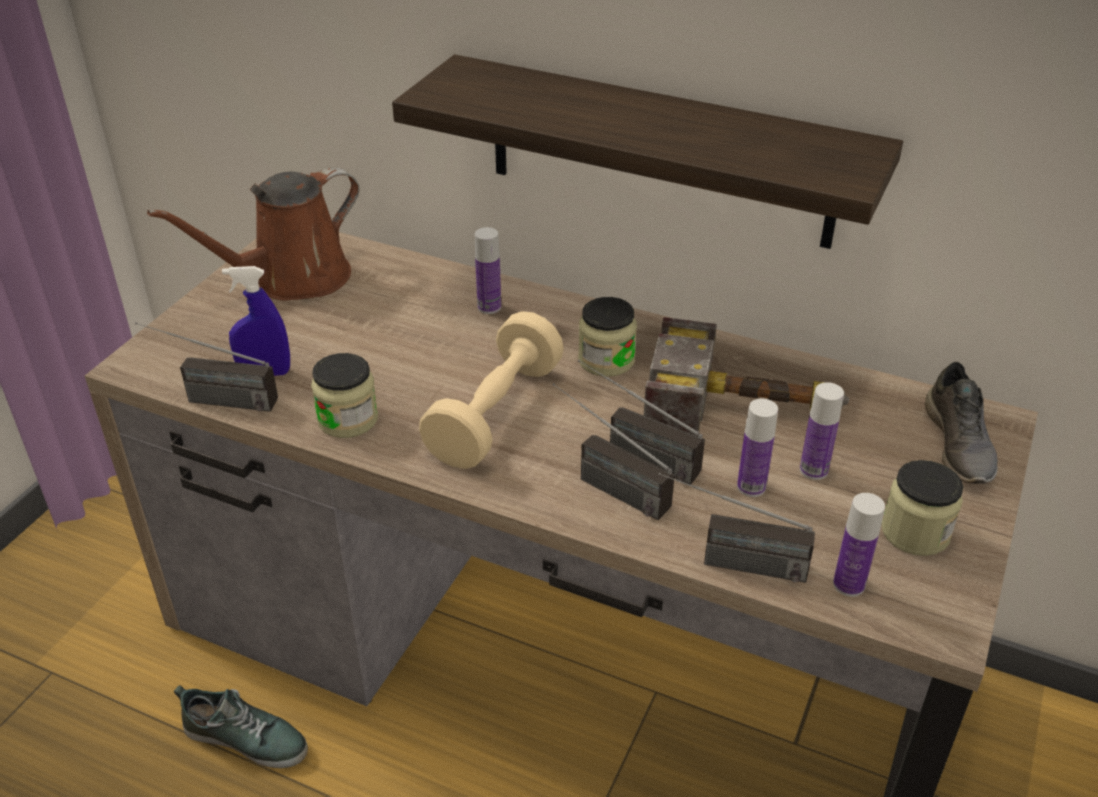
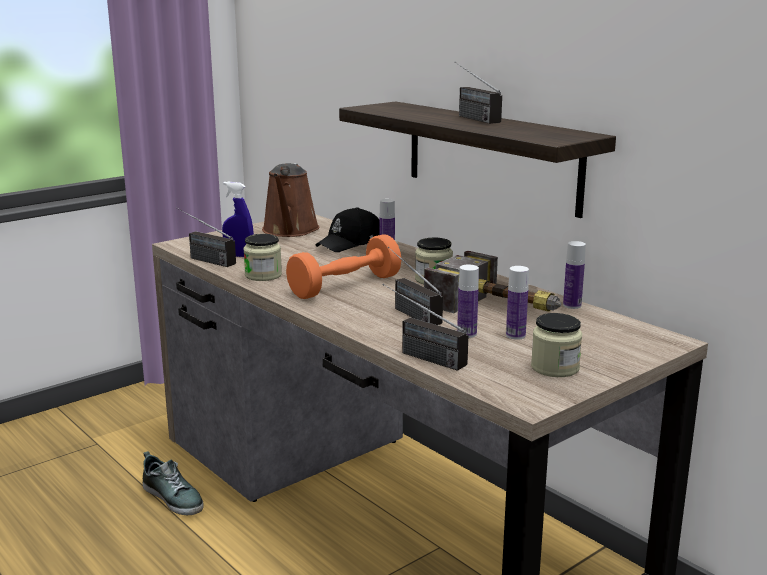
camera: 25 degrees right, 20 degrees down
(292, 279) = (290, 231): brown watering can -> brown watering can turned 75 degrees counterclockwise
(415, 291) = (351, 243): none -> black cap
(495, 414) = (345, 286): beige dumbbell -> orange dumbbell
(602, 484) = (377, 317): radio -> radio (469, 117)
(848, 584) = (484, 376): bottle -> bottle (572, 305)
(960, 444) = (631, 344): grey shoe -> none

